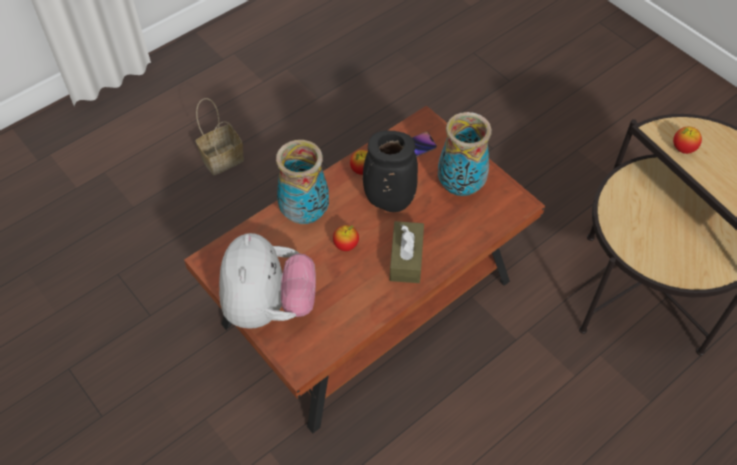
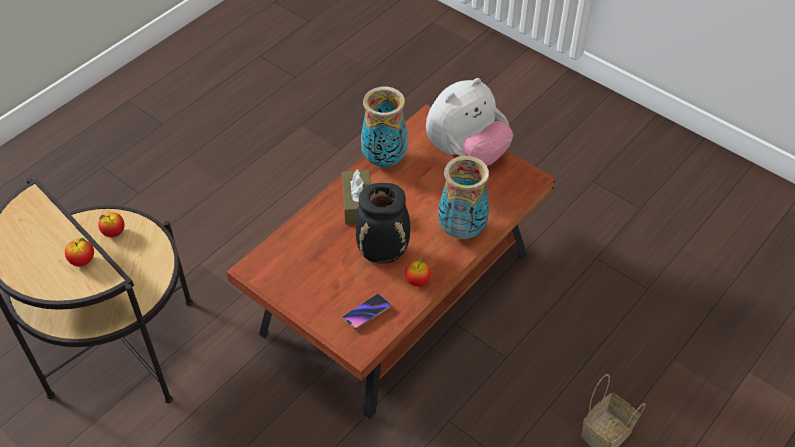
camera: 170 degrees right, 5 degrees down
(269, 306) = (466, 152): plush toy -> plush toy turned 120 degrees counterclockwise
(346, 245) = (415, 208): apple -> apple (114, 233)
(460, 186) = (313, 278): vase -> vase (385, 160)

